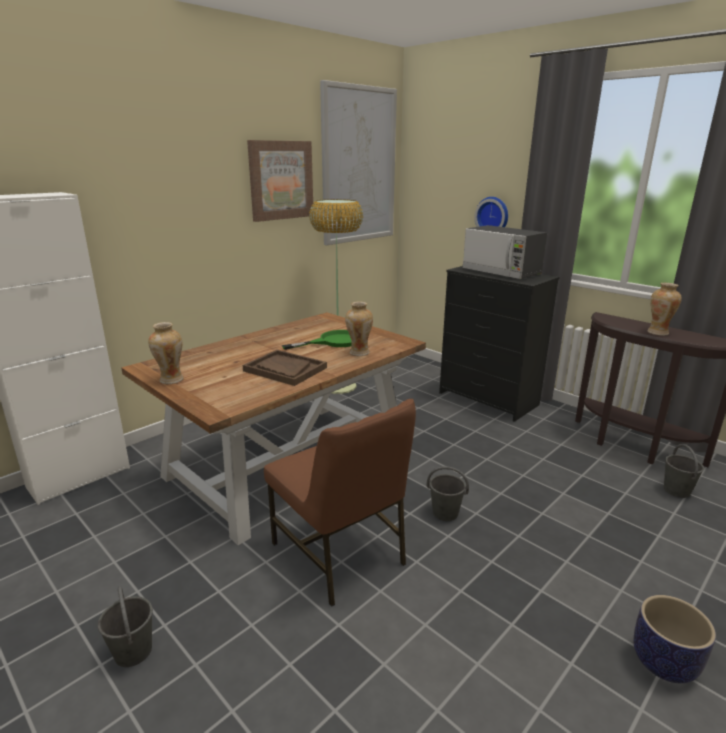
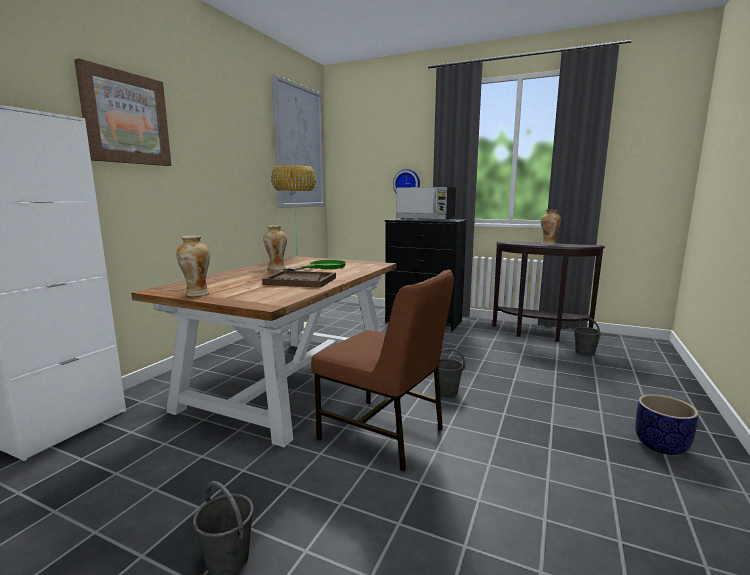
camera: 20 degrees left, 10 degrees down
(281, 180) = (245, 148): picture -> picture (126, 118)
(358, 353) = (351, 270): vase -> vase (276, 269)

